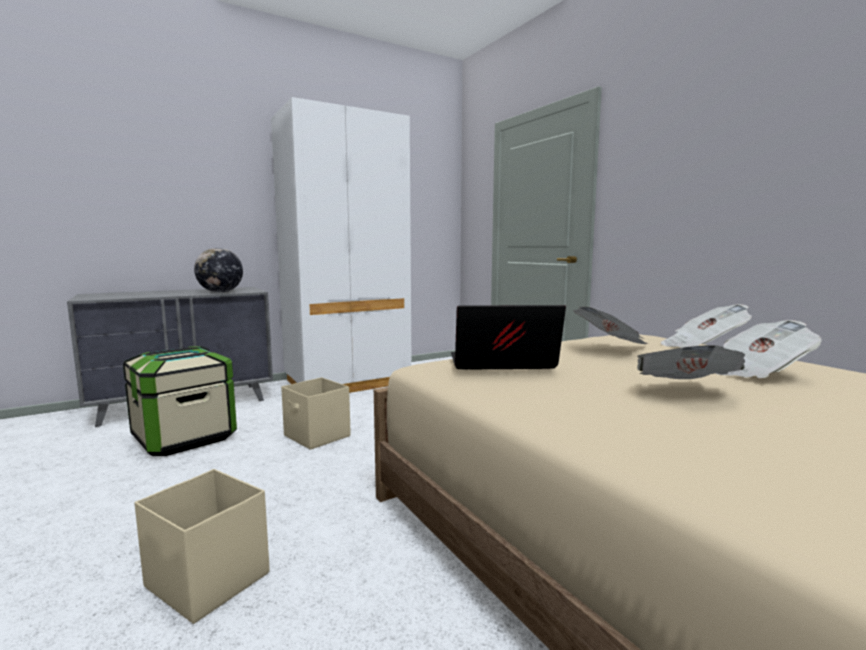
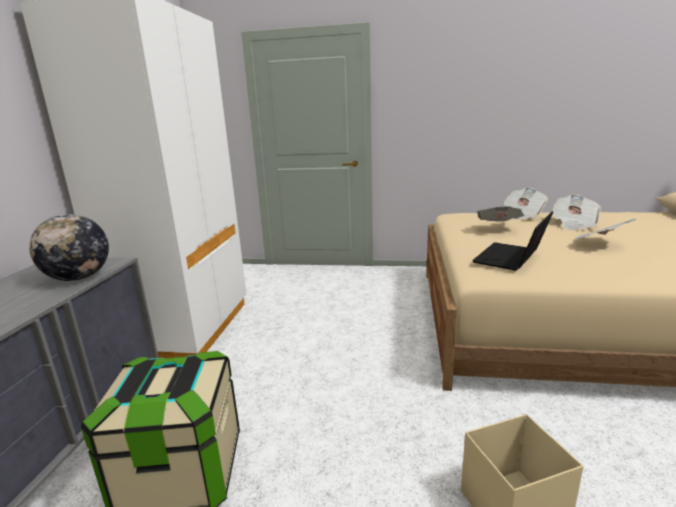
camera: 50 degrees left, 10 degrees up
(317, 436) = (299, 383): beige storage box -> none

